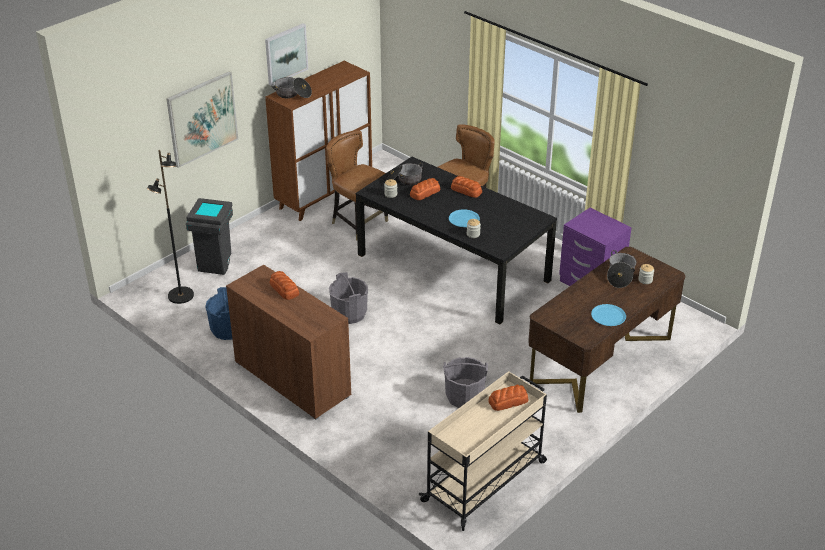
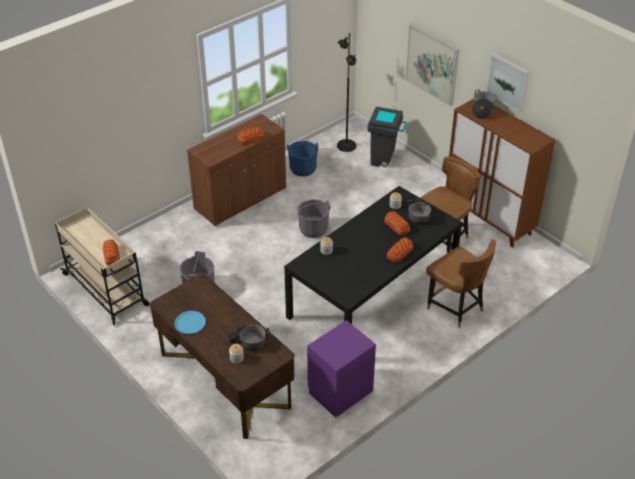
camera: 95 degrees right, 5 degrees up
(464, 219) = (351, 247): blue plate -> none

